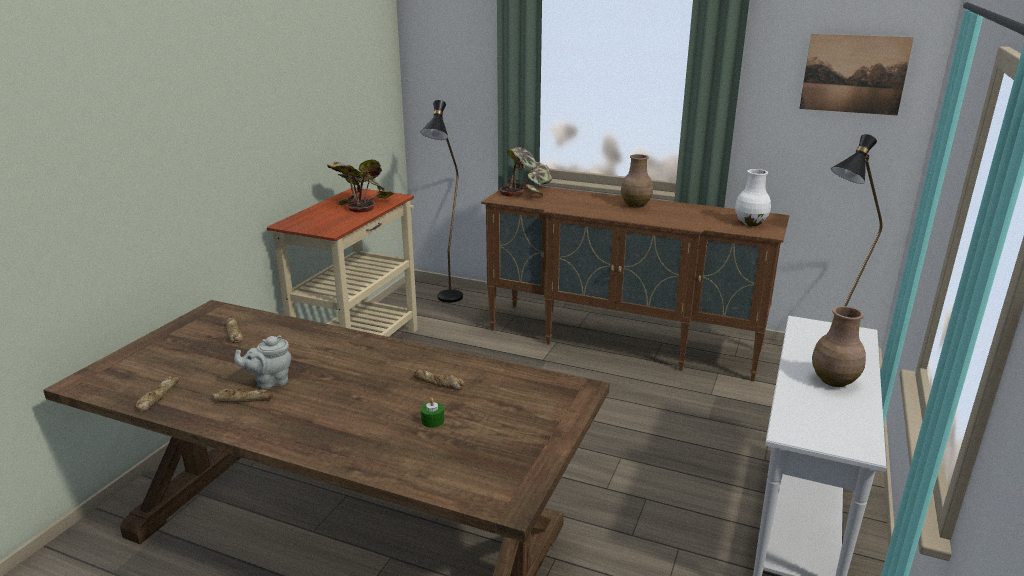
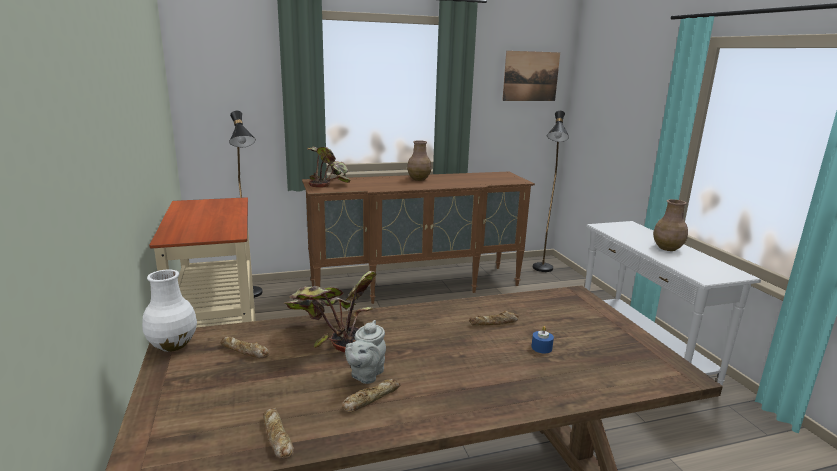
camera: 40 degrees left, 5 degrees down
(360, 203) = (210, 210): potted plant -> potted plant (332, 334)
(432, 421) = (541, 347): green candle -> blue candle
(750, 223) = (501, 178): white vase -> white vase (172, 345)

